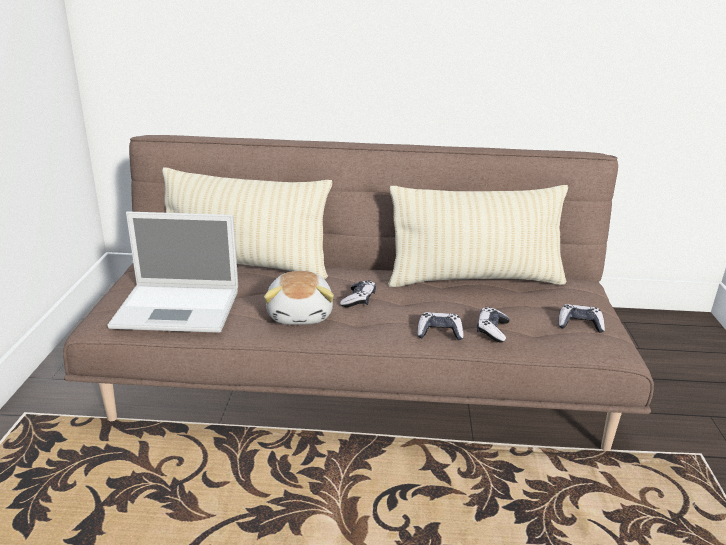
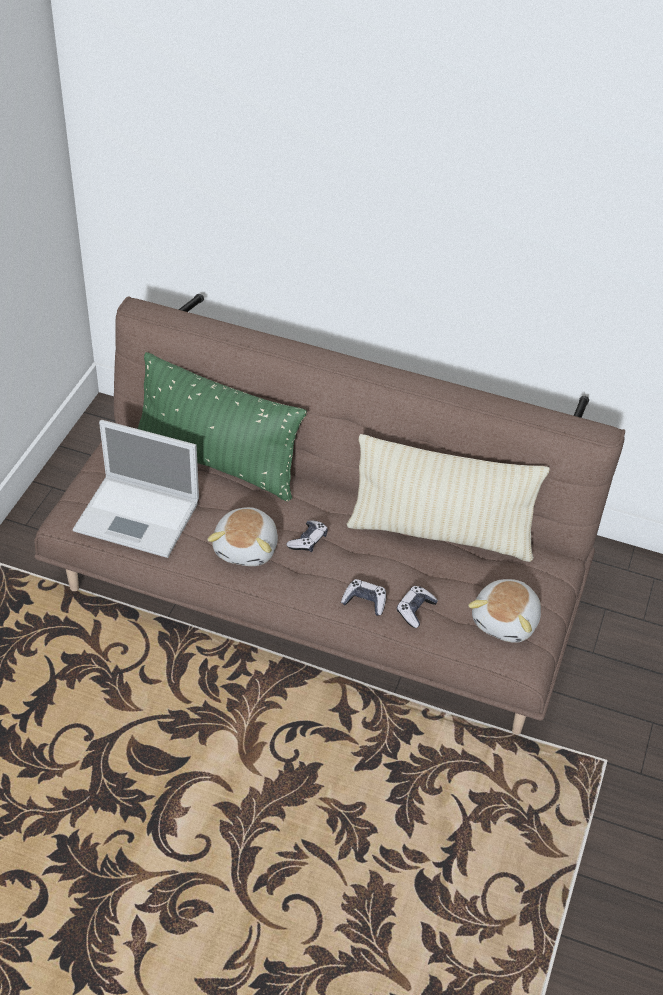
camera: 15 degrees right, 20 degrees up
(245, 266) = (217, 462): beige pillow -> green pillow
(579, 325) = (506, 621): game controller -> plush toy

